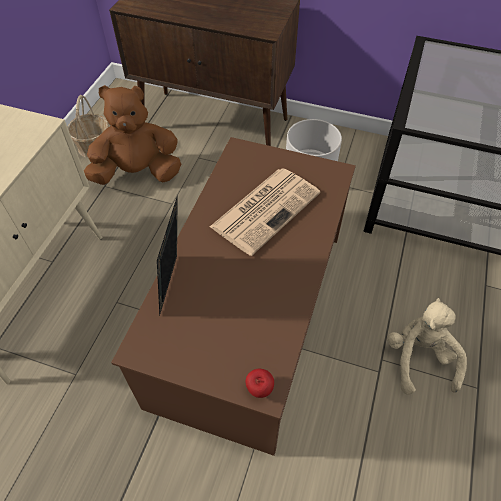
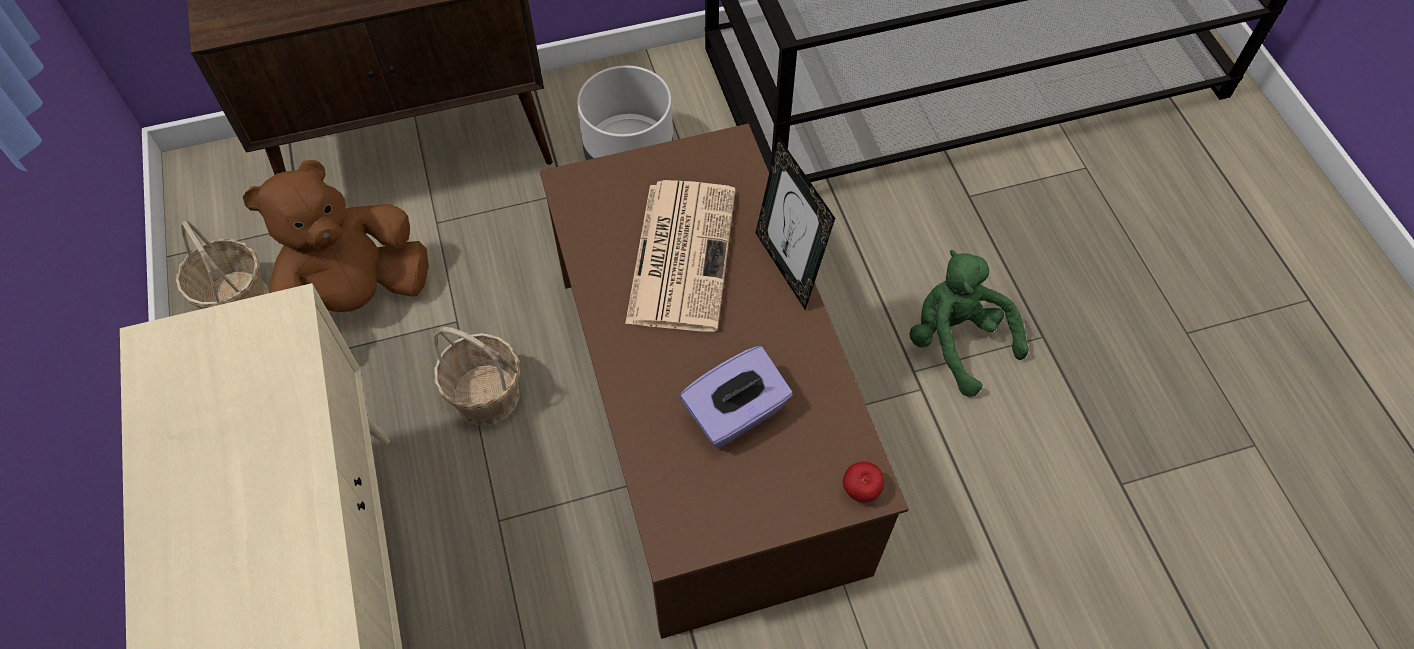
camera: 35 degrees left, 5 degrees up
(157, 243) = (486, 396): none -> basket
(174, 285) = (648, 432): picture frame -> picture frame (787, 267)
(226, 304) = (736, 414): none -> purple tissue box
(419, 358) = (956, 342): beige plush toy -> green plush toy

